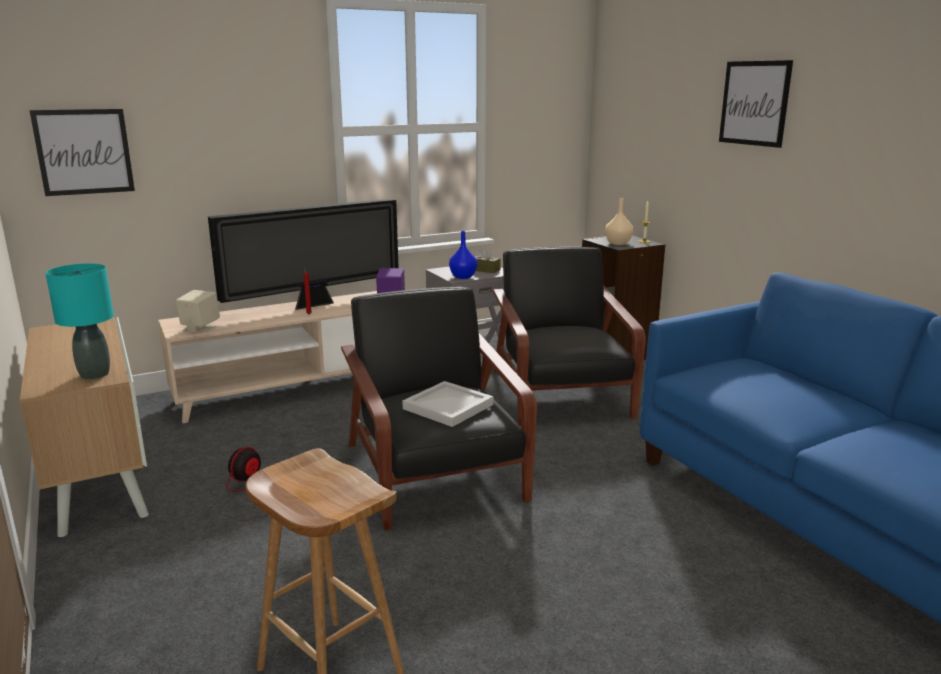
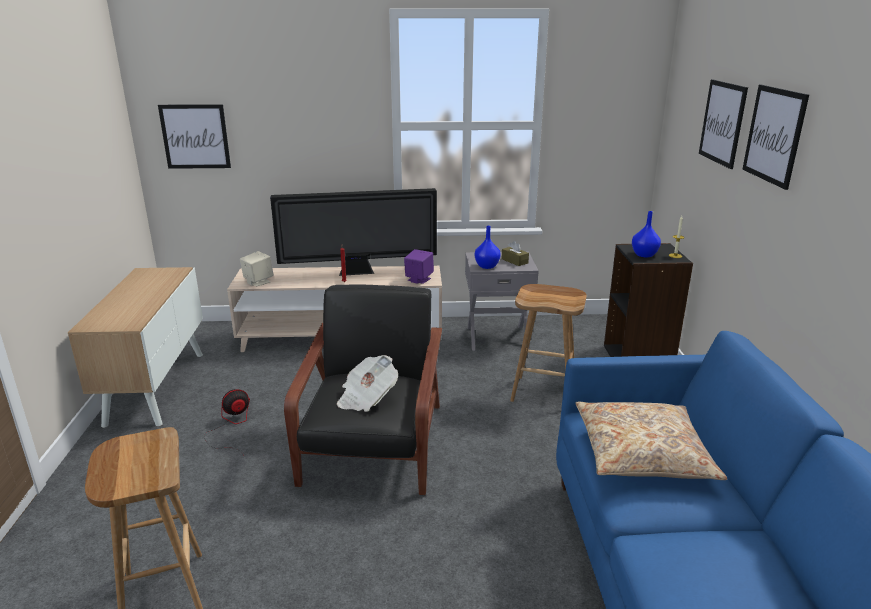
camera: 25 degrees right, 5 degrees up
(94, 375) = (126, 320): turquoise table lamp -> none
(448, 407) = (366, 398): white tray -> newspaper
(560, 395) = (544, 393): black armchair -> brown stool
(618, 243) = (645, 255): beige vase -> blue vase
(681, 105) = (722, 123): none -> picture
(759, 388) = (642, 453): none -> beige pillow

